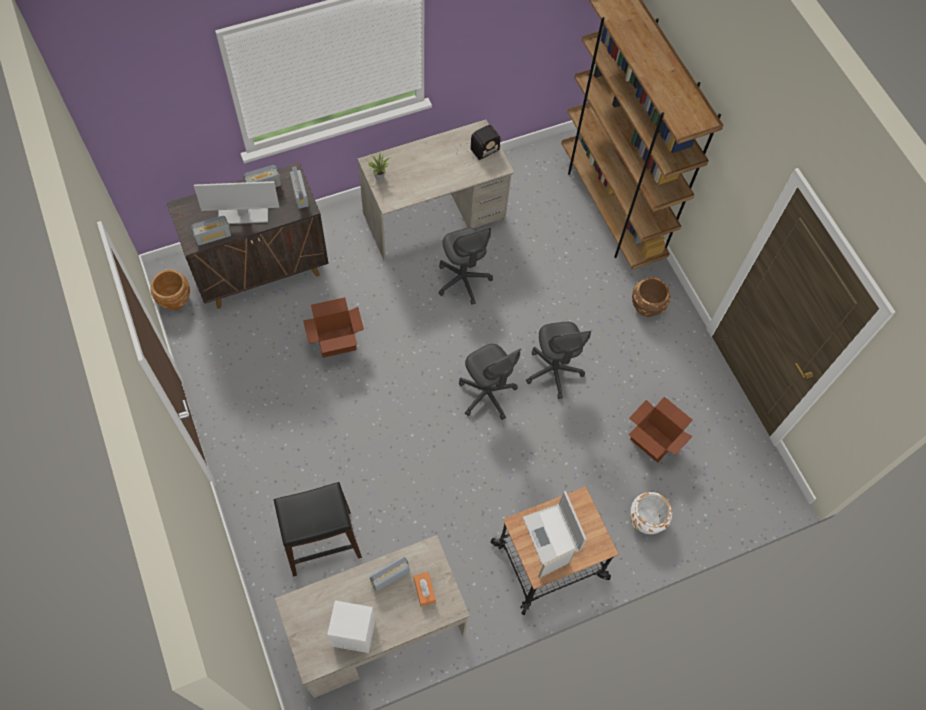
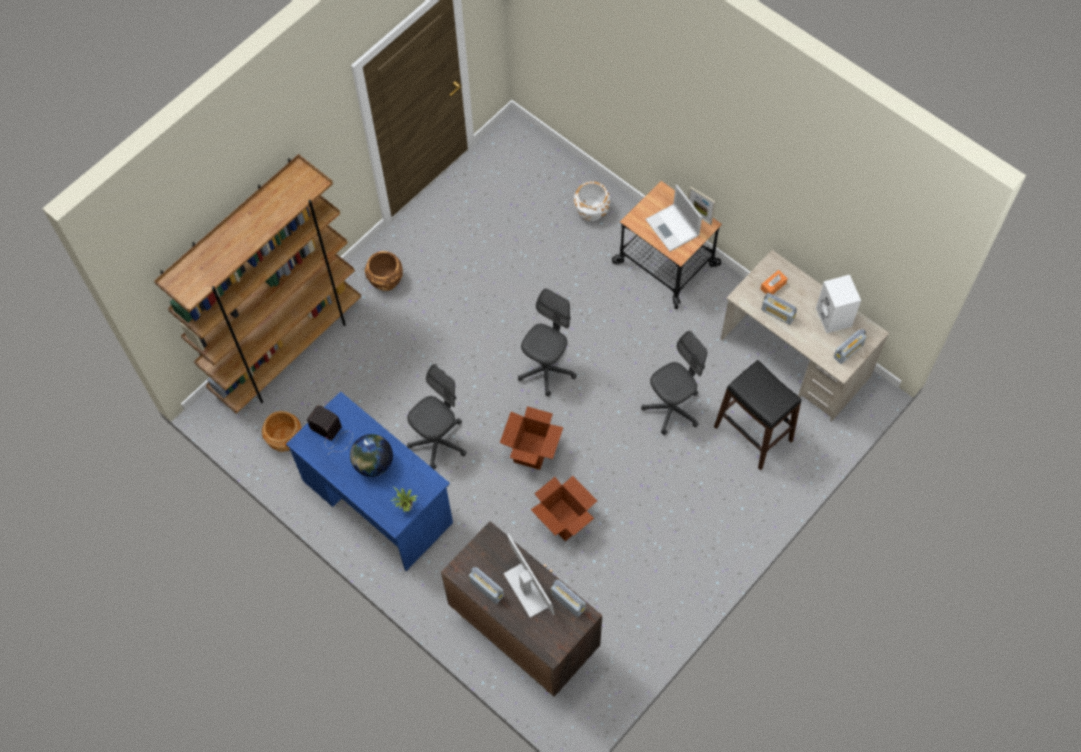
camera: 110 degrees left, 0 degrees up
(175, 299) = (600, 696): brown planter -> brown planter (285, 439)
(300, 194) = (478, 550): radio -> radio (848, 351)
(432, 169) = (373, 463): none -> globe
(434, 217) = (377, 501): beige desk -> blue desk
(552, 535) = (673, 228): laptop -> laptop turned 105 degrees clockwise
(553, 371) = (494, 327): grey office chair -> grey office chair (672, 409)
(652, 441) = (520, 230): cardboard box -> cardboard box (532, 451)

